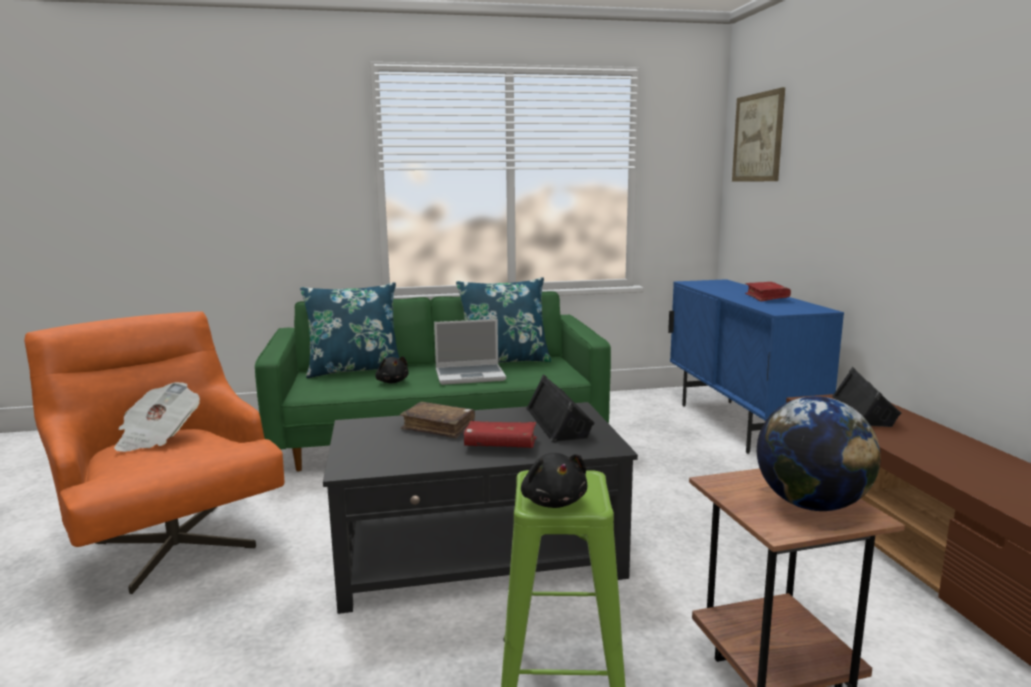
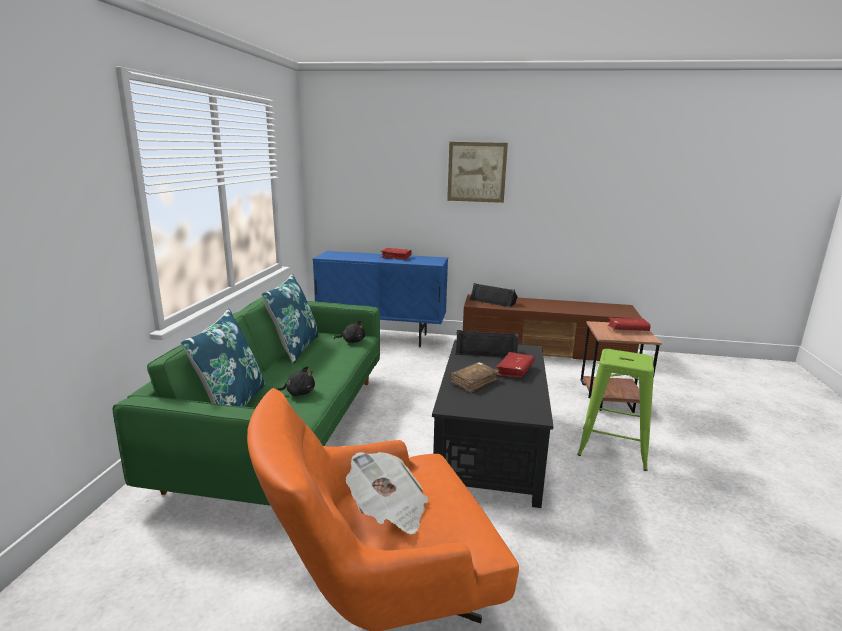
camera: 70 degrees left, 5 degrees up
(471, 375) = (322, 363): laptop -> none
(553, 501) = (638, 362): black plush toy -> black plush toy (352, 341)
(758, 137) = (345, 156): picture -> picture (476, 172)
(811, 504) = (628, 329): globe -> red book

